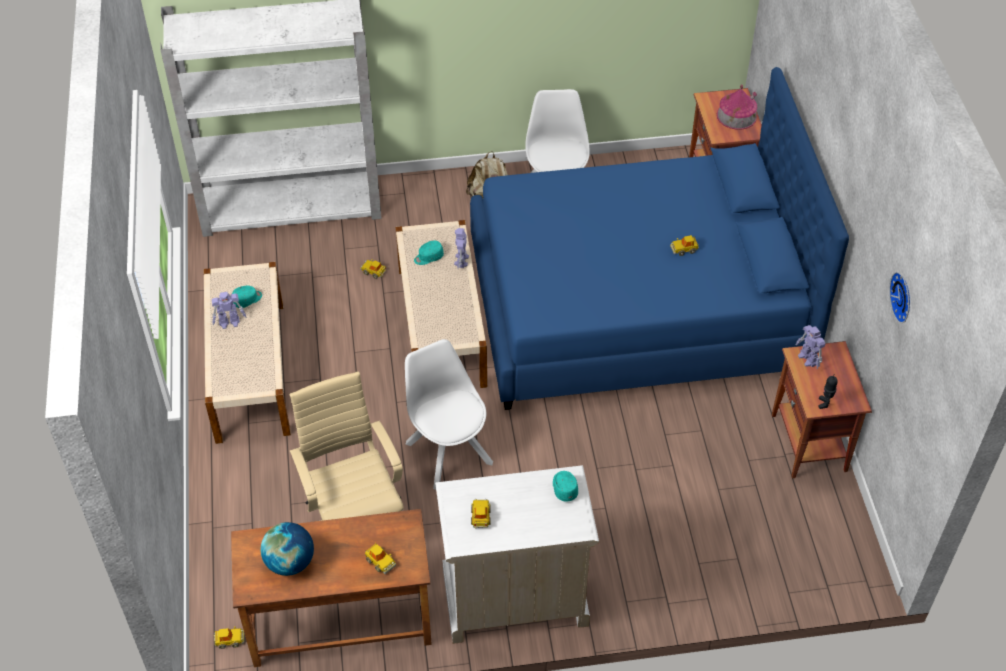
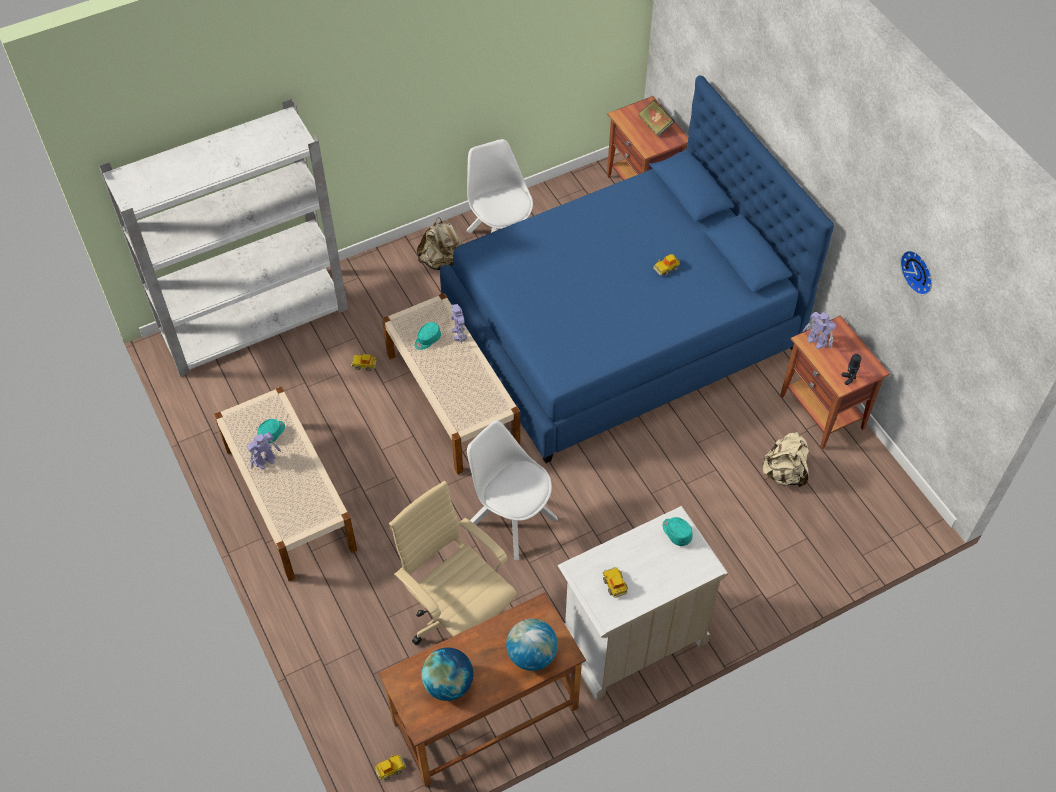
camera: 20 degrees left, 5 degrees up
(380, 561) = (531, 655): toy car -> globe
(736, 116) = (655, 125): toy house -> book
(742, 489) = (784, 473): none -> beige backpack

